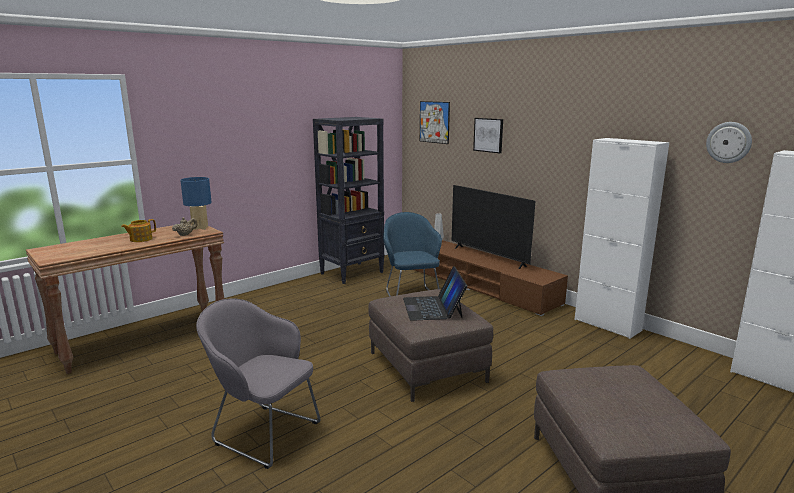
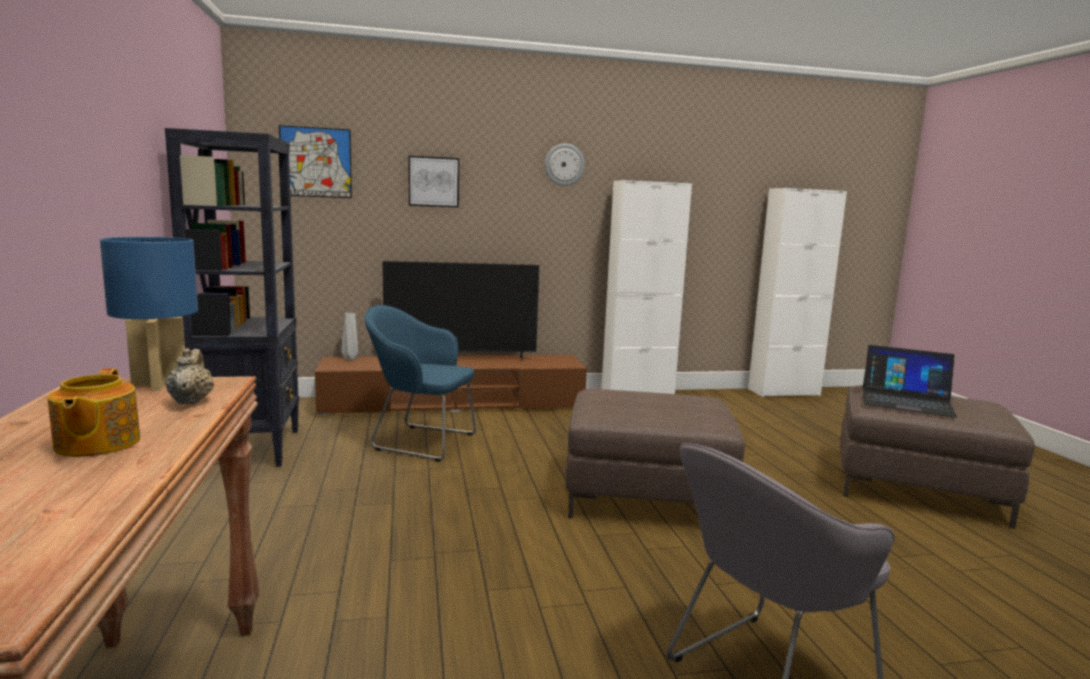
camera: 60 degrees left, 5 degrees down
(433, 307) = (658, 402): laptop -> laptop (906, 401)
(729, 142) = (727, 183): wall clock -> wall clock (564, 165)

